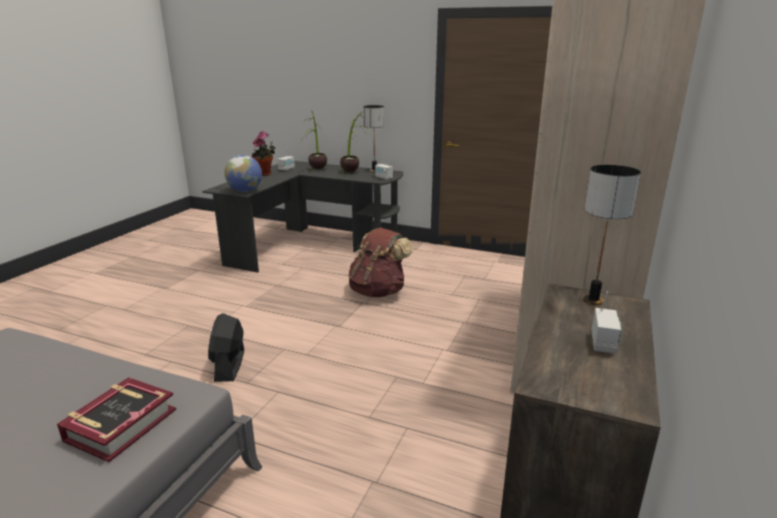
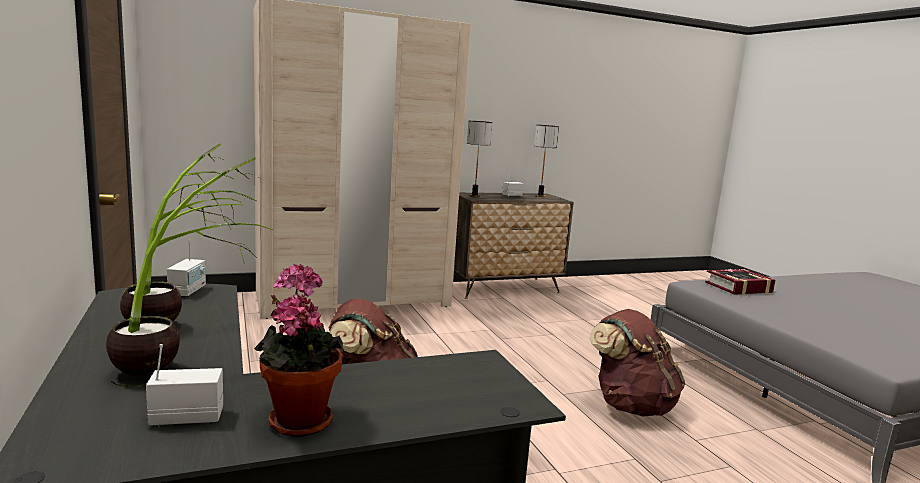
camera: 135 degrees left, 10 degrees down
(229, 366) = (630, 405): black fan -> brown backpack
(245, 191) = (472, 366): globe -> none
(374, 170) = (113, 312): table lamp -> table lamp (540, 196)

